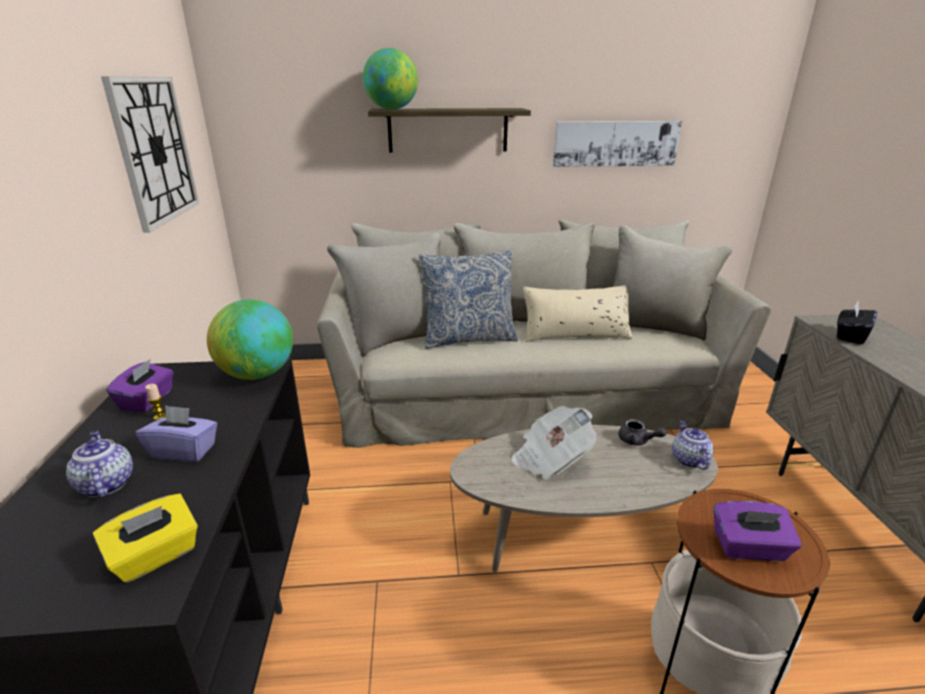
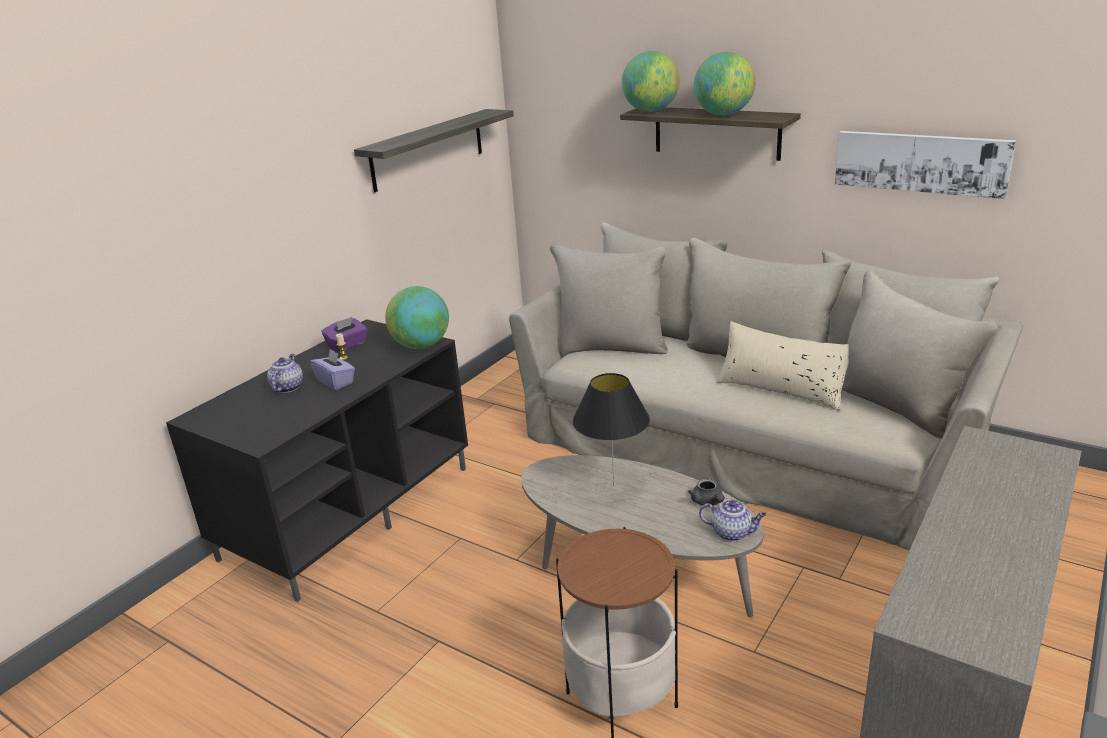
camera: 40 degrees right, 0 degrees up
(155, 150) = (428, 149): wall clock -> shelf
(156, 556) = (276, 428): yellow tissue box -> none
(466, 109) = (723, 115): none -> globe
(468, 338) = (666, 364): pillow -> none
(551, 458) = (613, 487): newspaper -> black table lamp
(688, 459) = (732, 532): teapot -> teapot turned 75 degrees clockwise
(749, 548) = (601, 569): purple tissue box -> none
(850, 336) = (980, 462): black tissue box -> none

